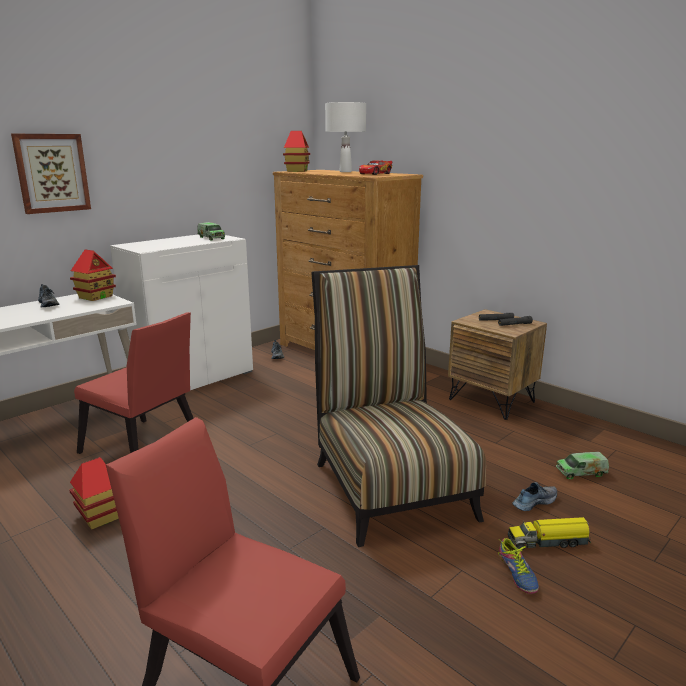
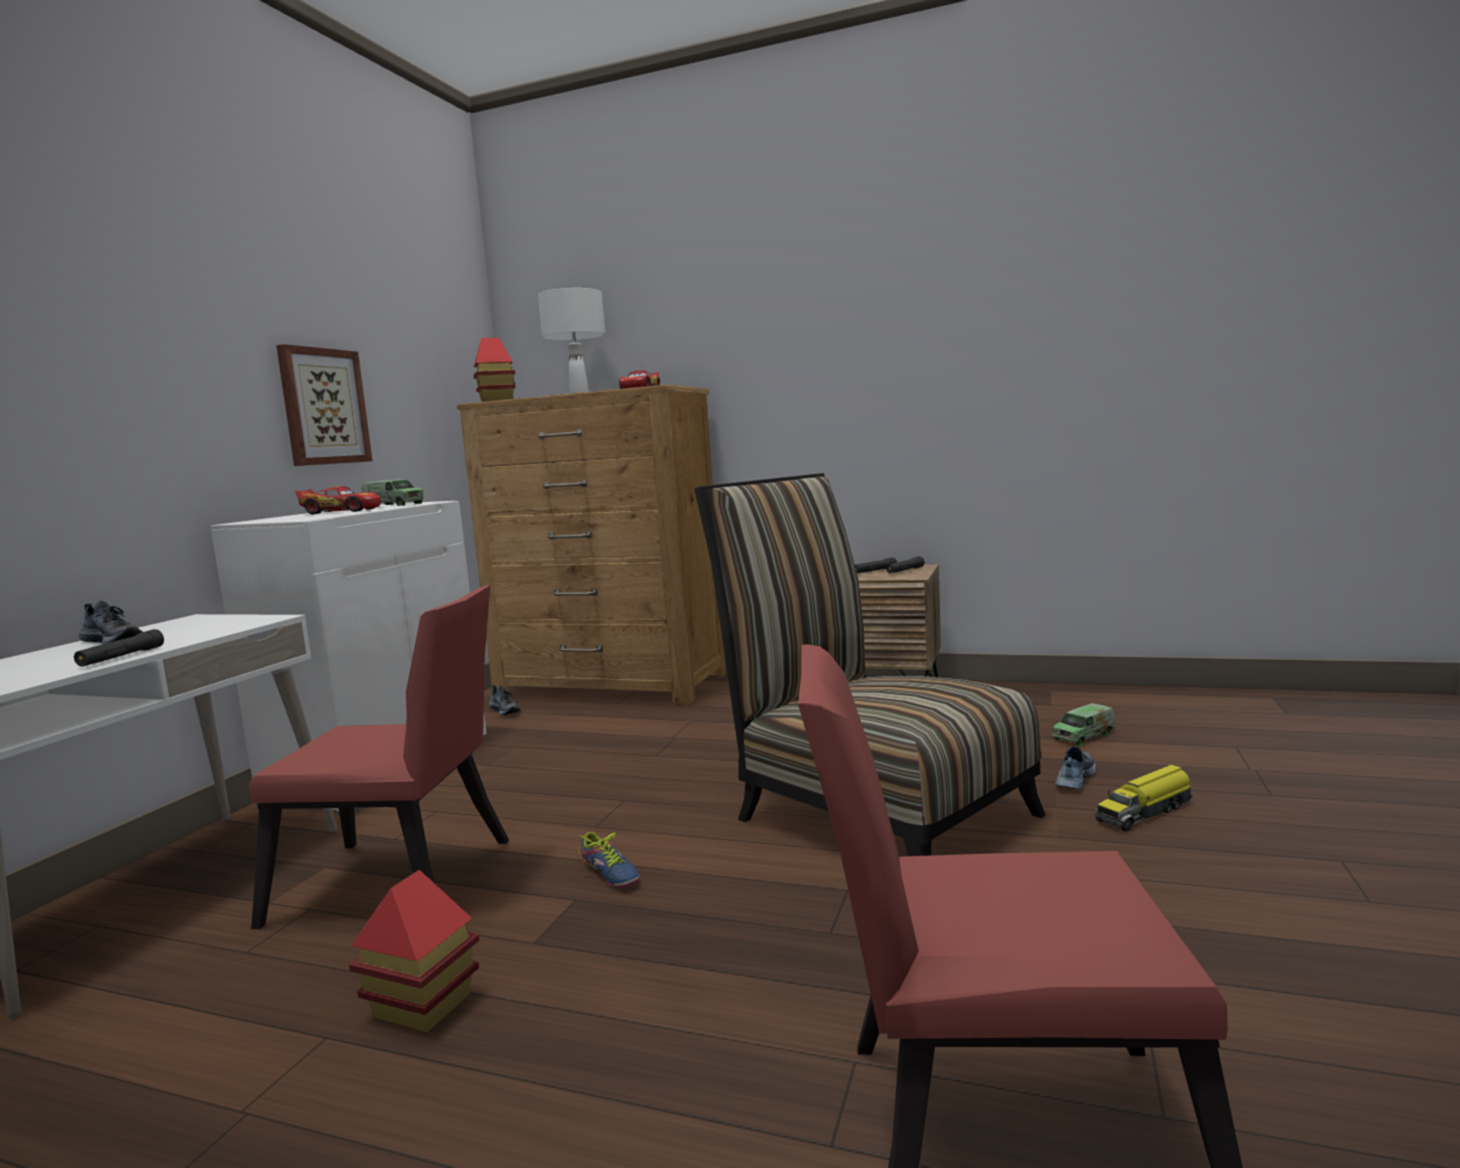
camera: 25 degrees left, 10 degrees down
(36, 318) = (121, 657): none -> black flashlight
(52, 173) = (92, 382): picture -> picture (323, 407)
(96, 297) = (206, 621): toy house -> none
(177, 241) = (341, 511): none -> toy car
(515, 574) = (1156, 856): shoe -> shoe (608, 874)

